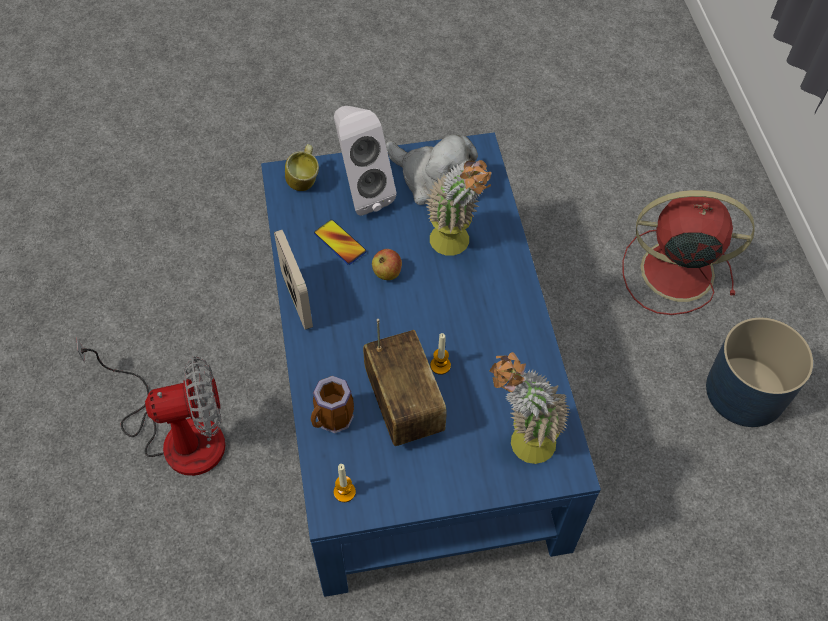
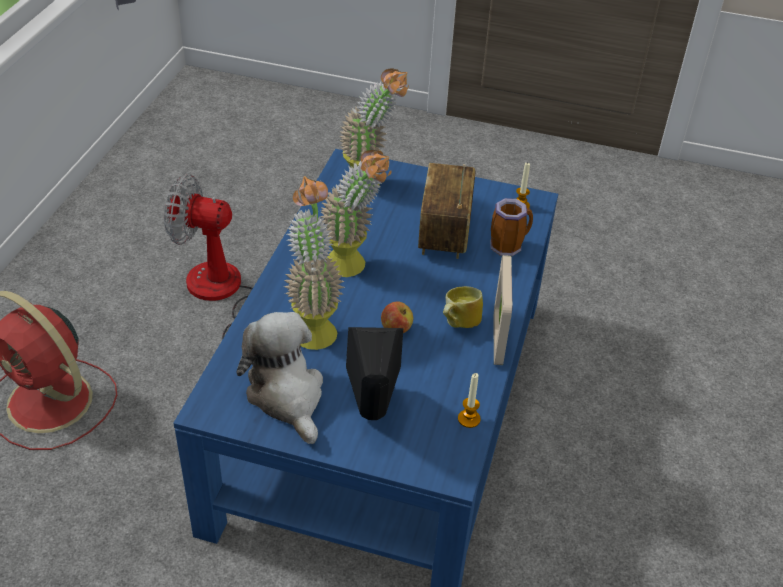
camera: 155 degrees left, 15 degrees down
(177, 433) = (628, 462): fan -> fan (220, 296)
(305, 180) = (429, 455): mug -> mug (458, 324)
(340, 242) = (426, 373): phone -> none
(361, 192) = (372, 416): white speaker -> black speaker
(440, 365) = (396, 247): candle -> candle (469, 419)
(463, 321) = (354, 268): none -> potted plant
(745, 392) = (107, 293): blue planter -> none

